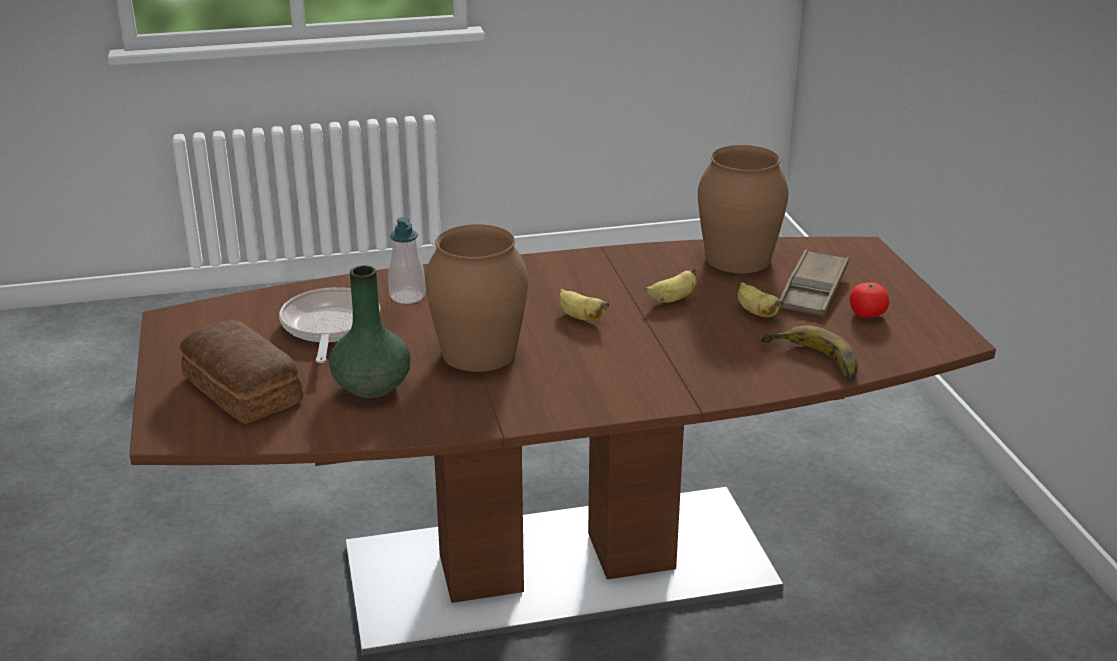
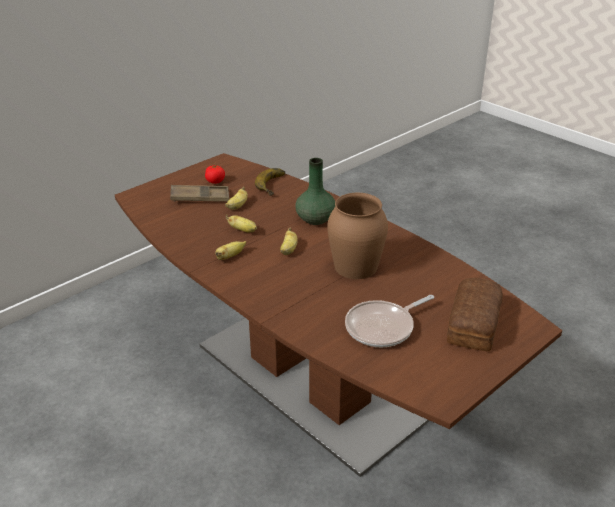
camera: 120 degrees left, 5 degrees up
(371, 386) = (421, 285): green vase -> green vase (315, 219)
(407, 296) = (319, 315): soap dispenser -> none
(609, 275) = (230, 256): none -> banana
(737, 258) = (175, 225): brown vase -> none

